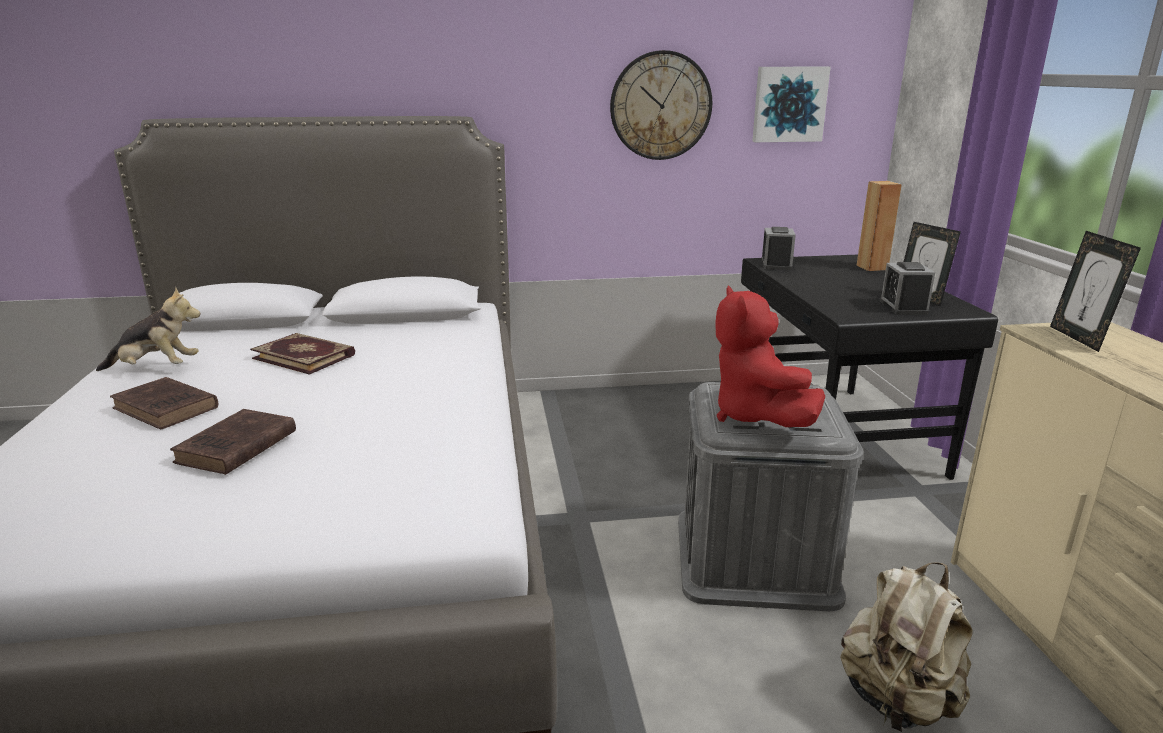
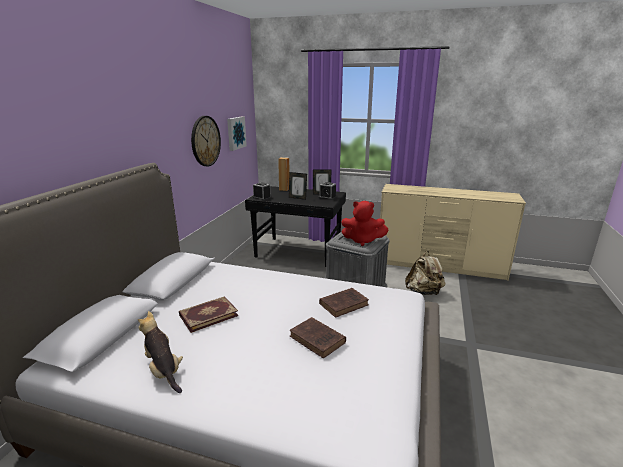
camera: 65 degrees left, 0 degrees up
(156, 368) = (164, 371): plush toy -> plush toy turned 60 degrees counterclockwise
(167, 409) = (248, 362): brown book -> brown book (344, 304)
(1079, 338) = (396, 189): picture frame -> picture frame (297, 198)

